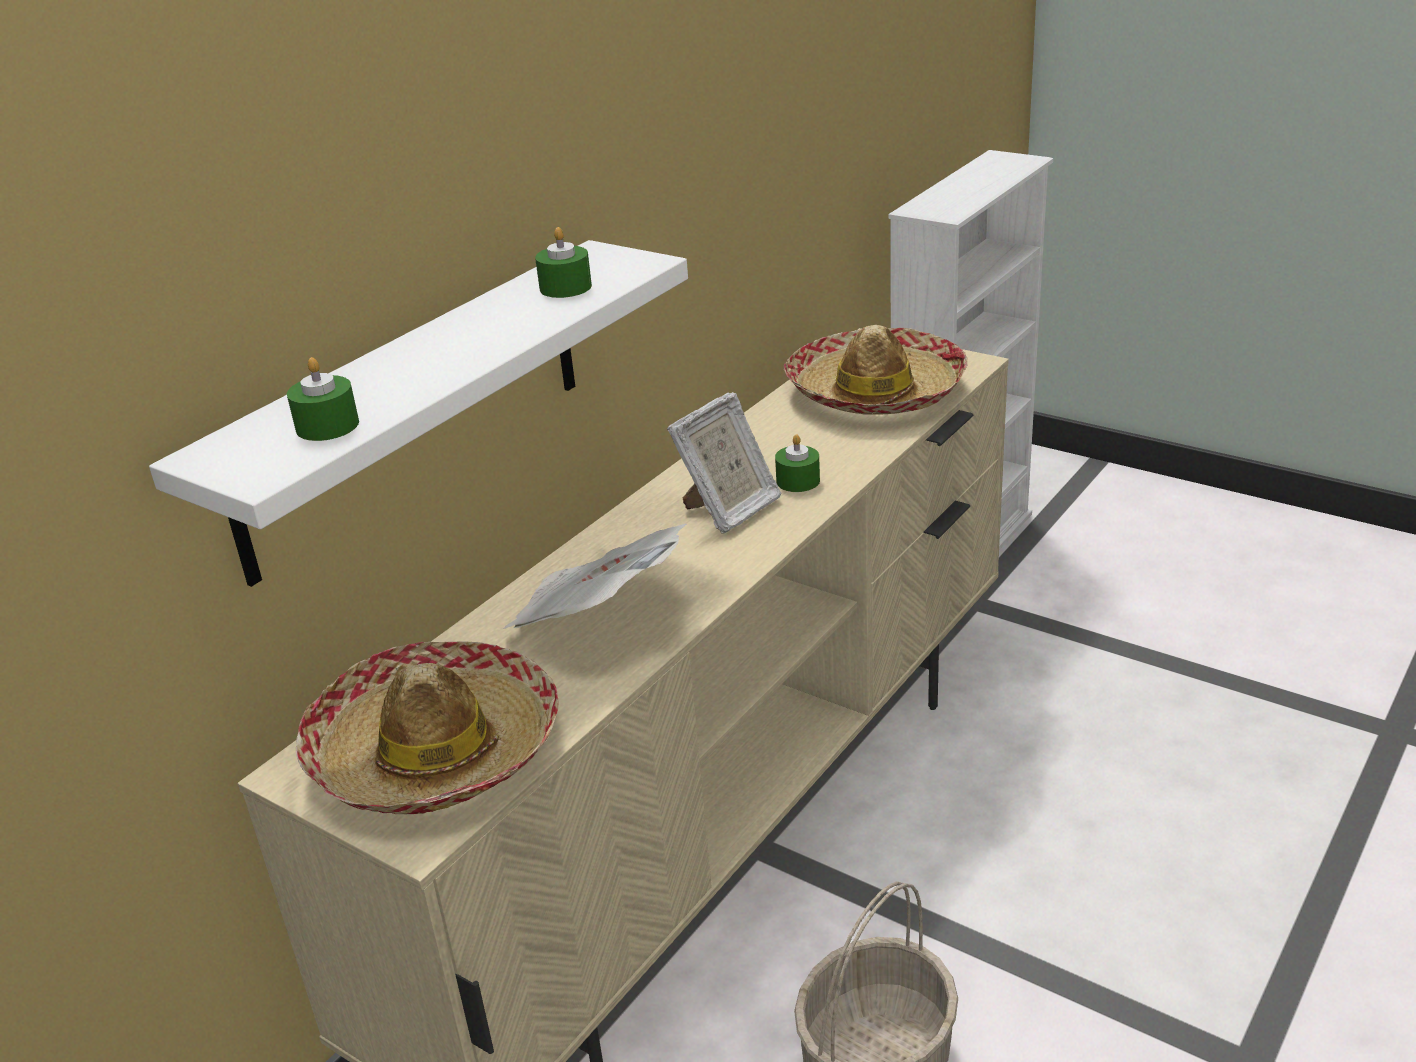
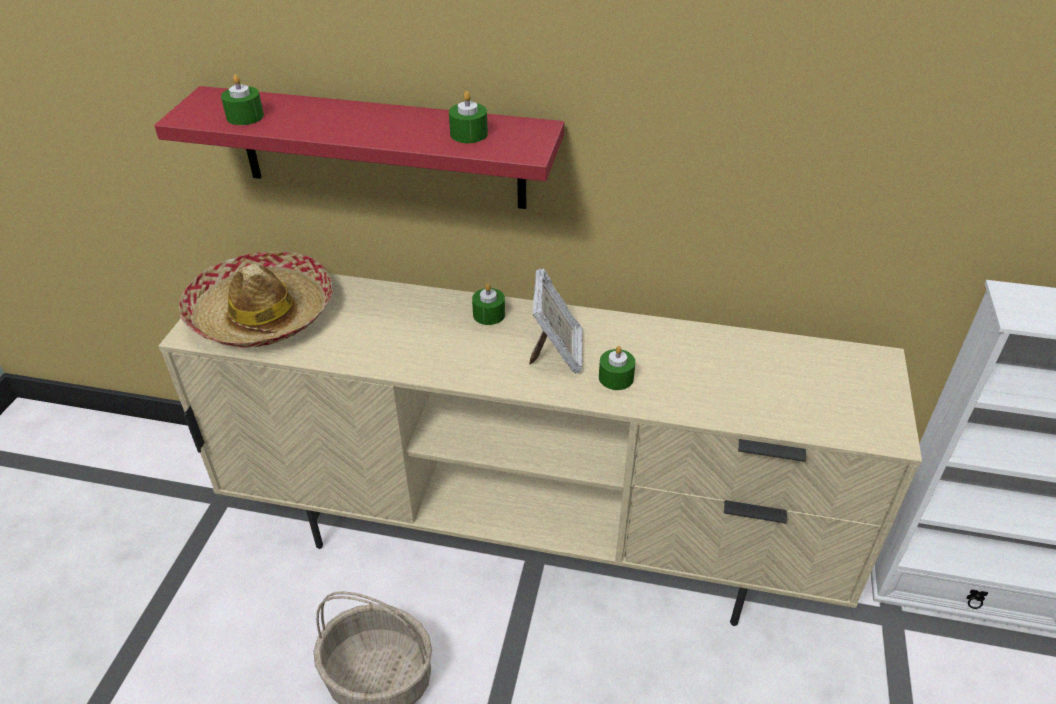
camera: 65 degrees right, 10 degrees up
(414, 407) = (381, 148): white shelf -> red shelf
(599, 619) = (403, 334): newspaper -> none
(614, 545) = (489, 314): none -> green candle
(729, 510) = (557, 354): picture frame -> picture frame turned 105 degrees counterclockwise
(876, 391) = (789, 386): hat -> none

